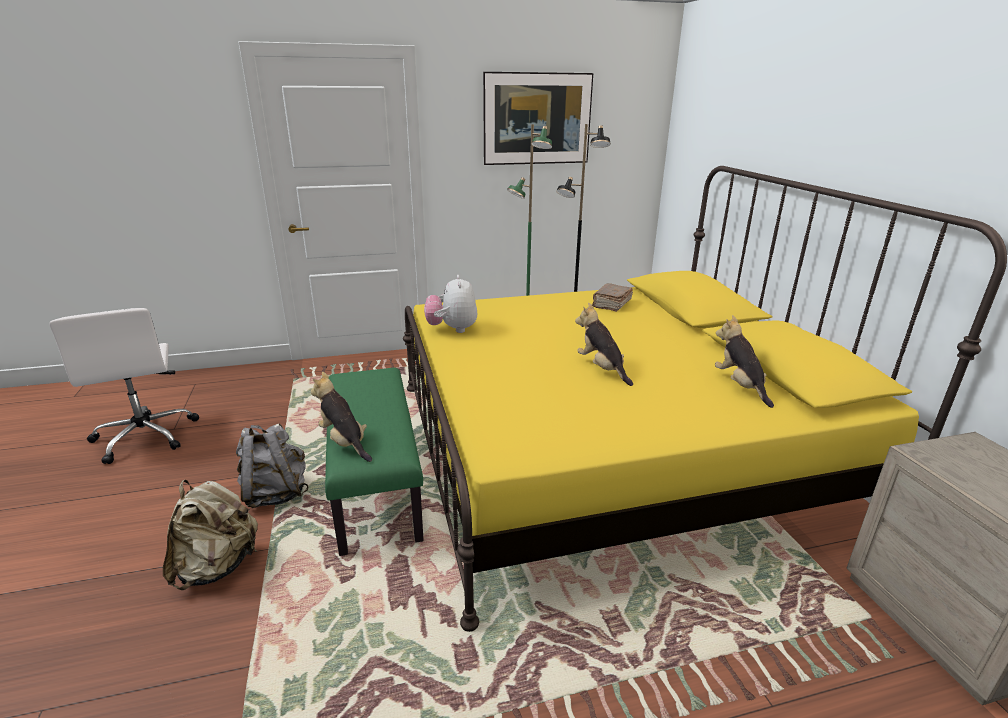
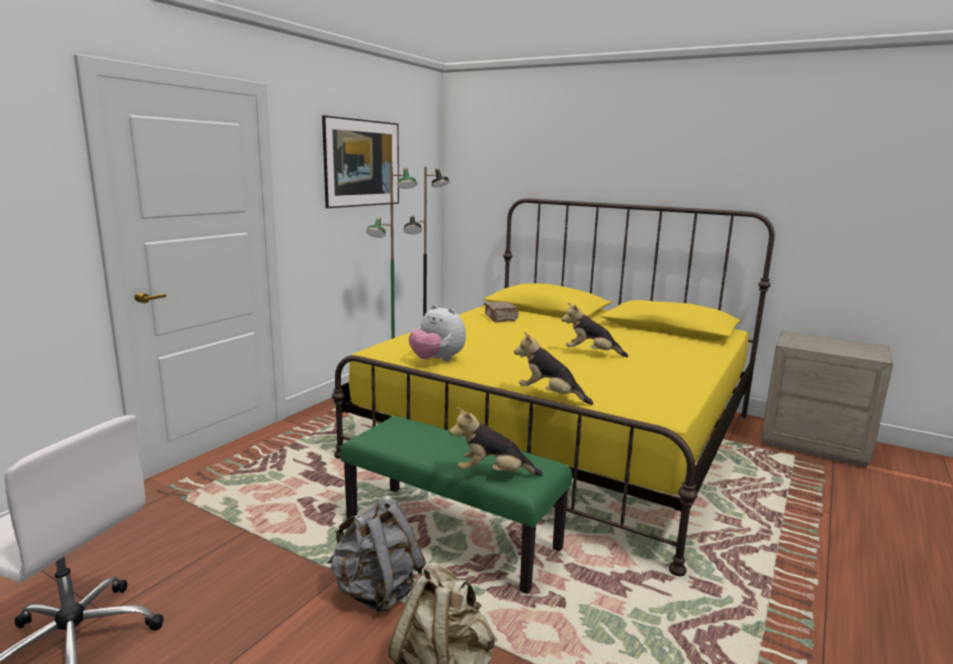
camera: 45 degrees left, 10 degrees down
(740, 386) = (669, 341): plush toy -> plush toy (550, 396)

